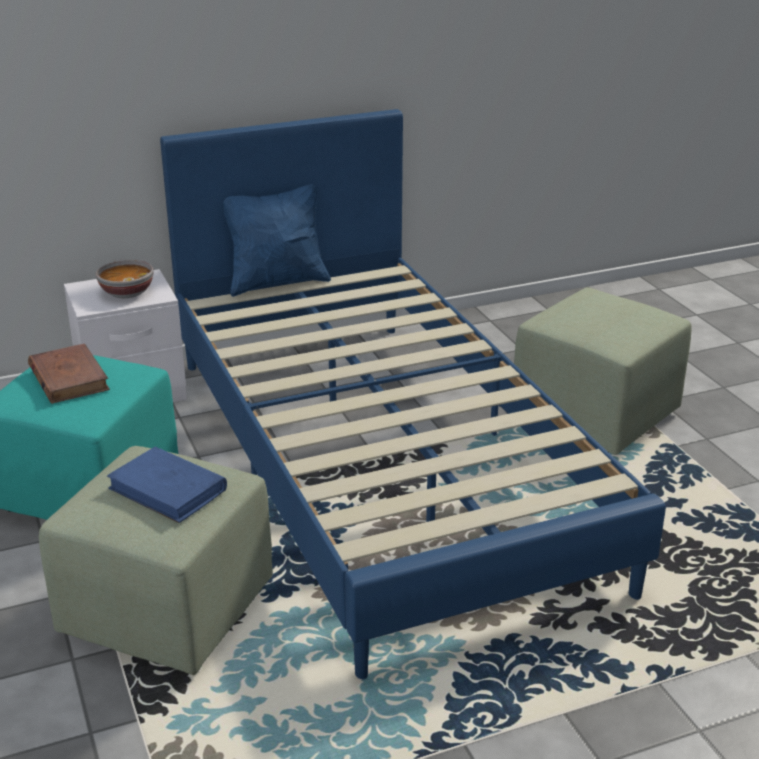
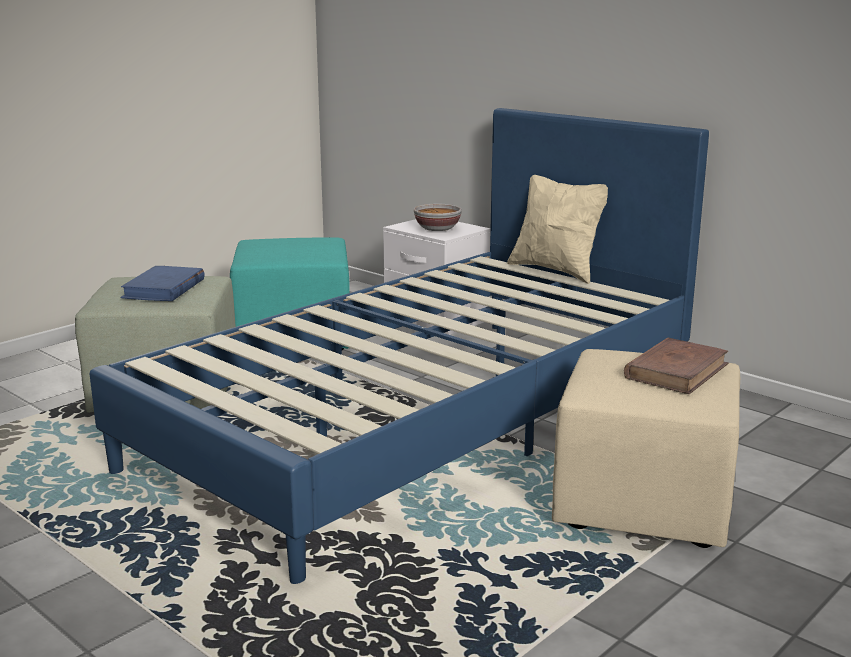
camera: 65 degrees right, 10 degrees down
(68, 378) = (296, 243): brown book -> brown book (676, 371)
(277, 282) = (557, 270): blue pillow -> beige pillow
(595, 417) = (640, 505): green ottoman -> beige ottoman

